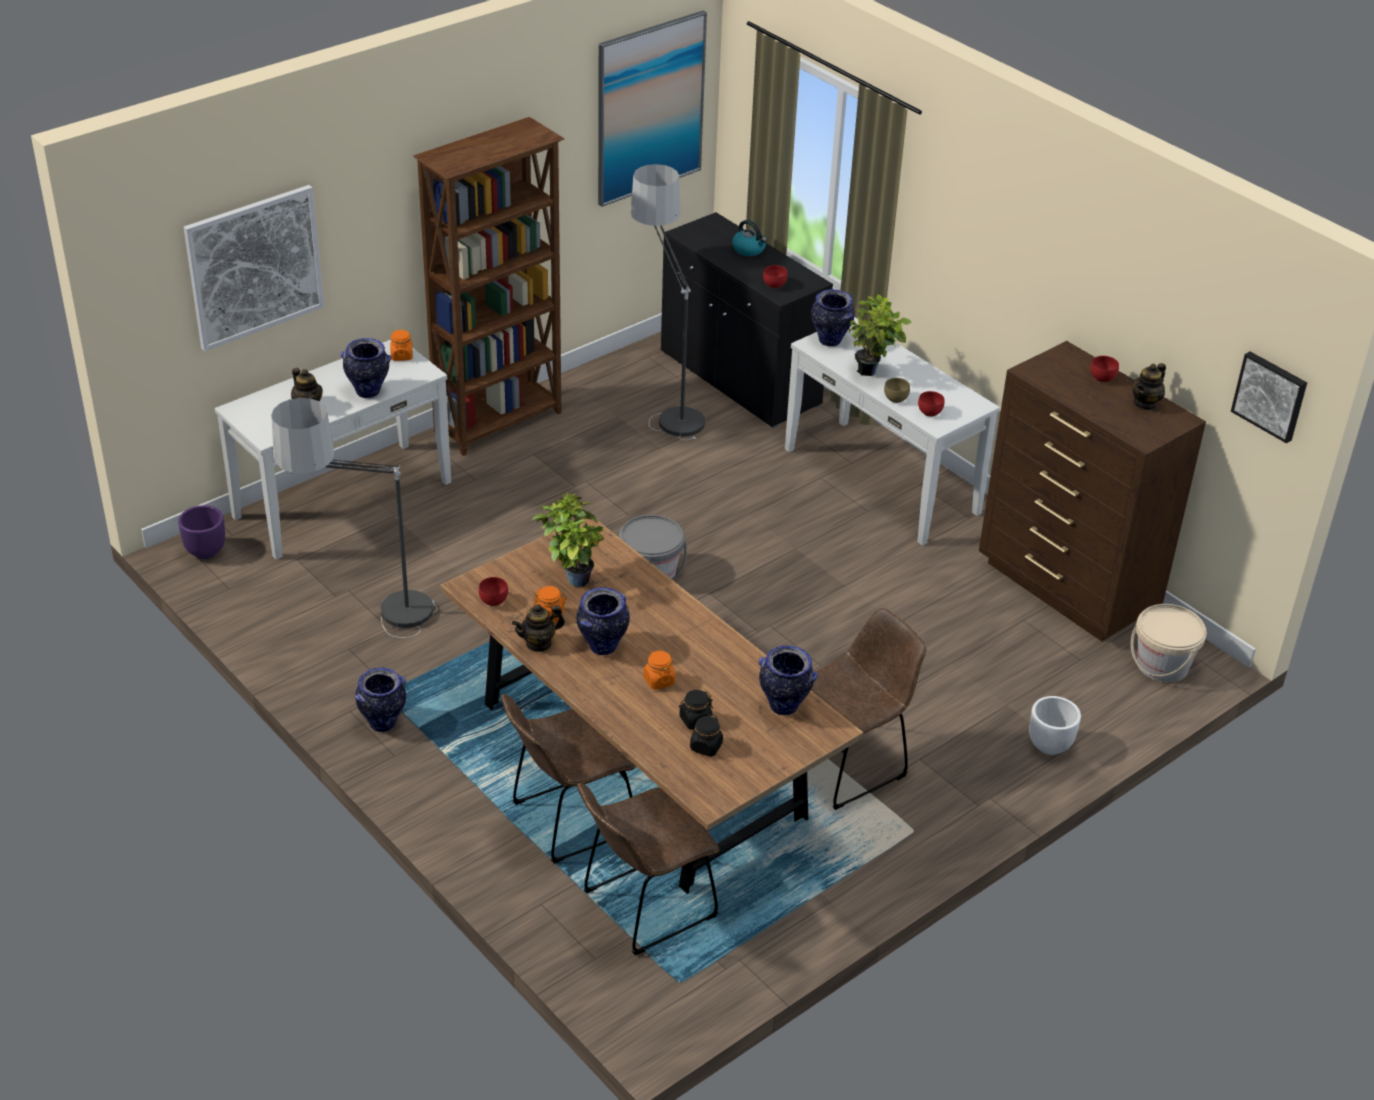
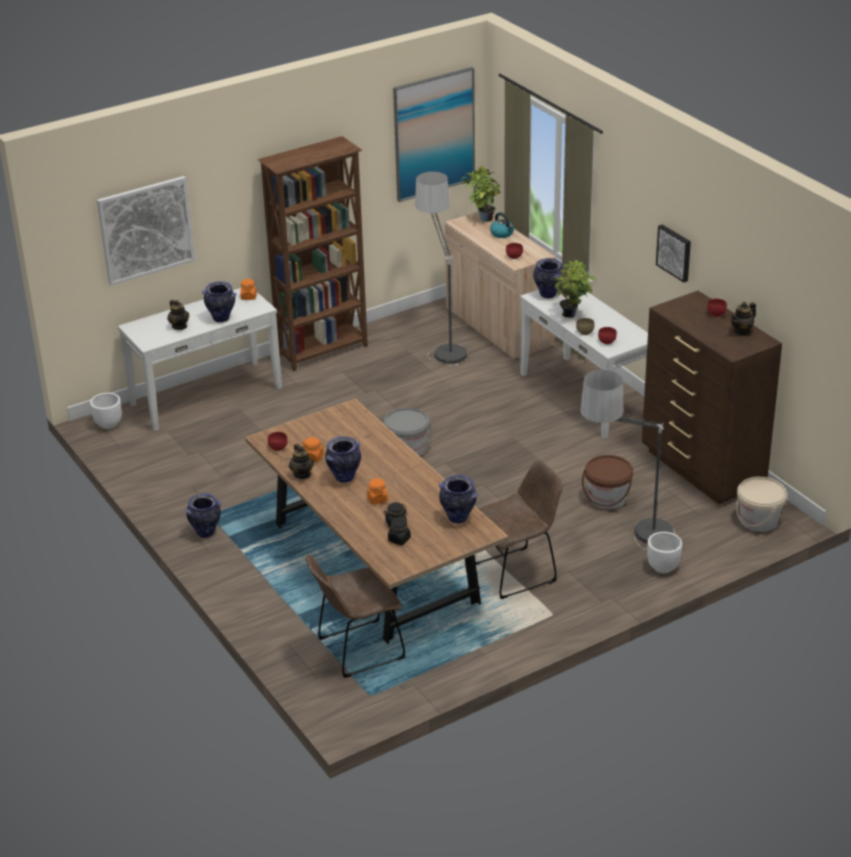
camera: 10 degrees right, 5 degrees down
(206, 552) = (109, 425): purple planter -> white planter
(368, 627) = (207, 474): floor lamp -> floor lamp (626, 543)
(539, 643) = (302, 474): teapot -> teapot turned 90 degrees counterclockwise
(568, 820) = (317, 596): brown chair -> none
(572, 579) = (333, 436): potted plant -> potted plant (483, 218)
(739, 379) = (499, 328): black cabinet -> beige cabinet
(948, 639) = (607, 498): none -> brown bucket
(1270, 395) = (818, 322): picture -> picture (675, 252)

